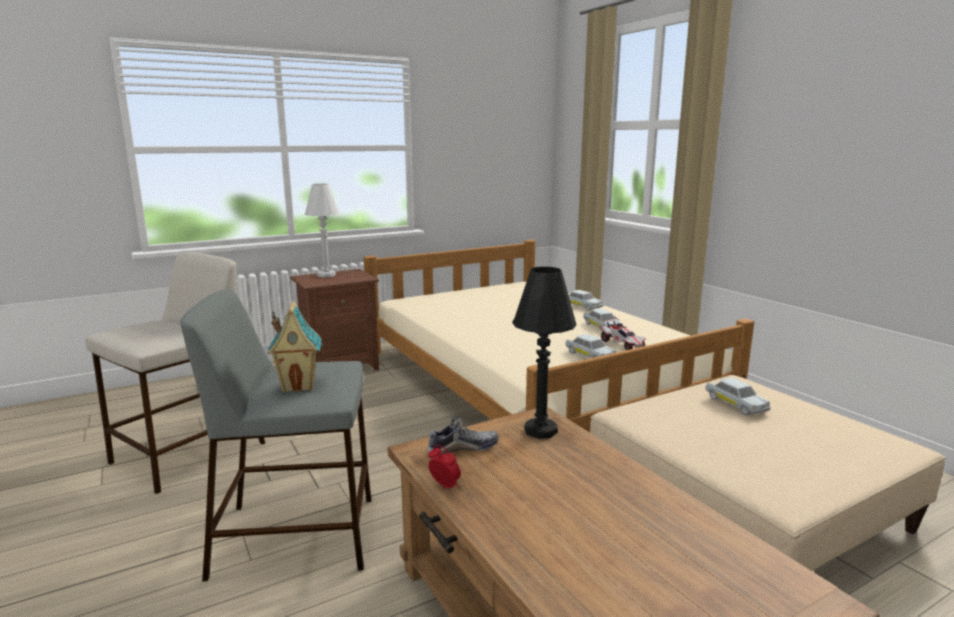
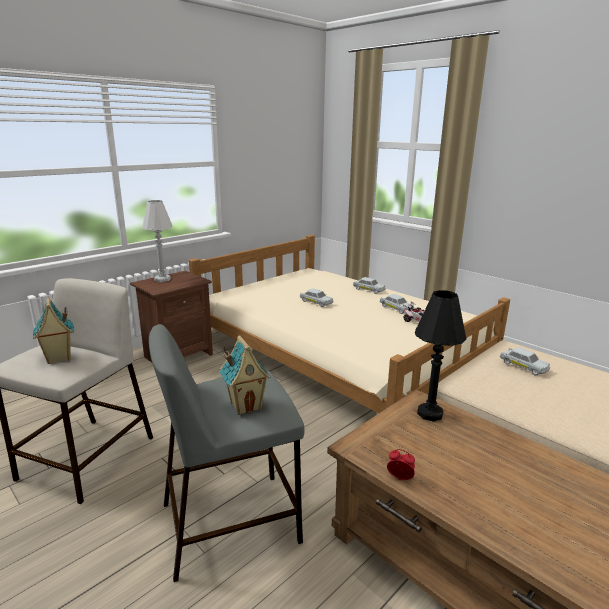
camera: 15 degrees left, 5 degrees up
(155, 330) = (58, 358): none -> toy house
(463, 448) = (386, 439): shoe -> none
(590, 356) = (405, 336): white toy car -> white toy car (316, 302)

